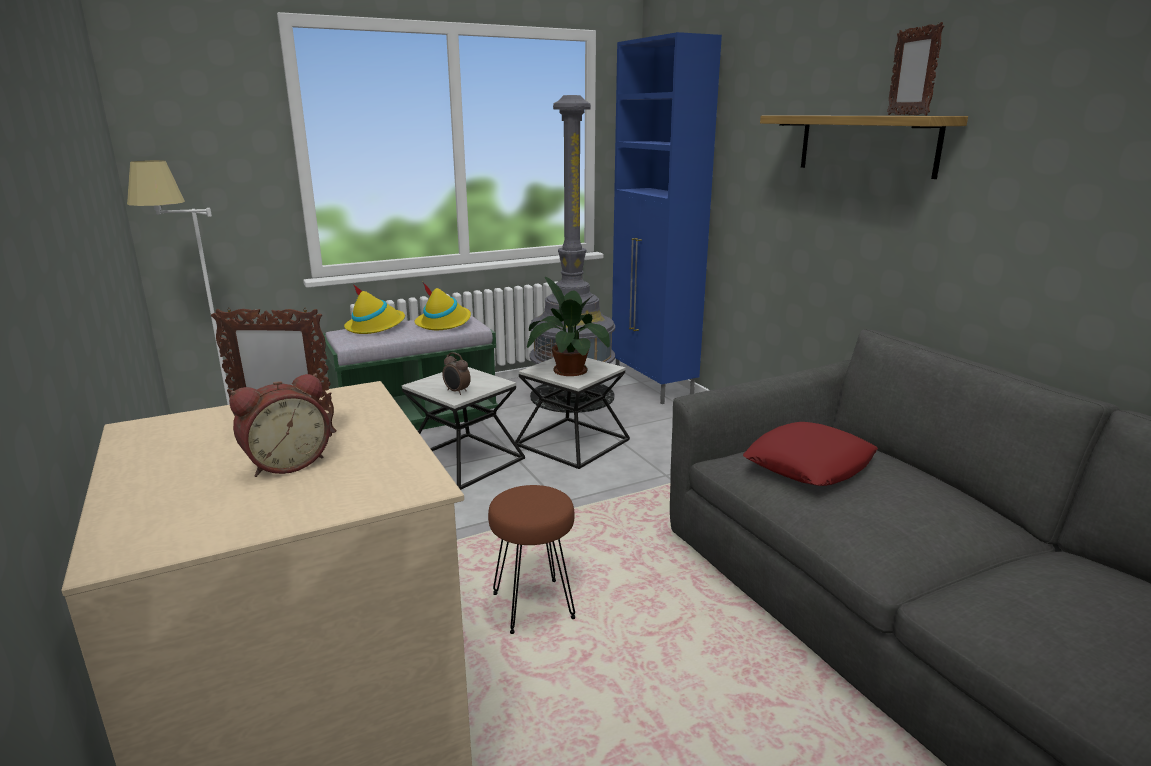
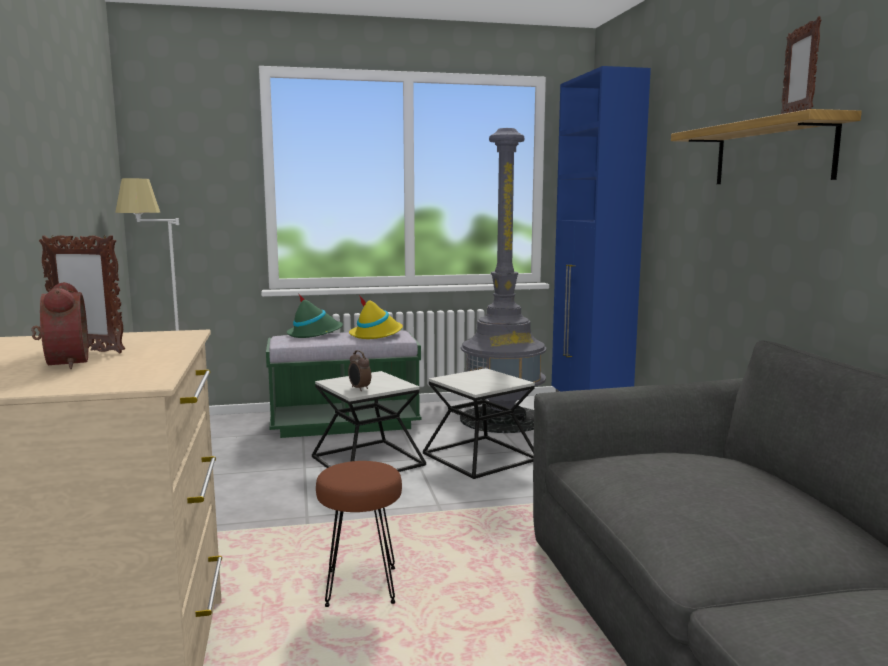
camera: 15 degrees right, 10 degrees down
(286, 463) = (63, 363): alarm clock -> alarm clock turned 90 degrees counterclockwise
(376, 327) = (315, 334): yellow hat -> green hat
(567, 369) = (476, 380): potted plant -> none
(809, 464) = (664, 469): red pillow -> none

